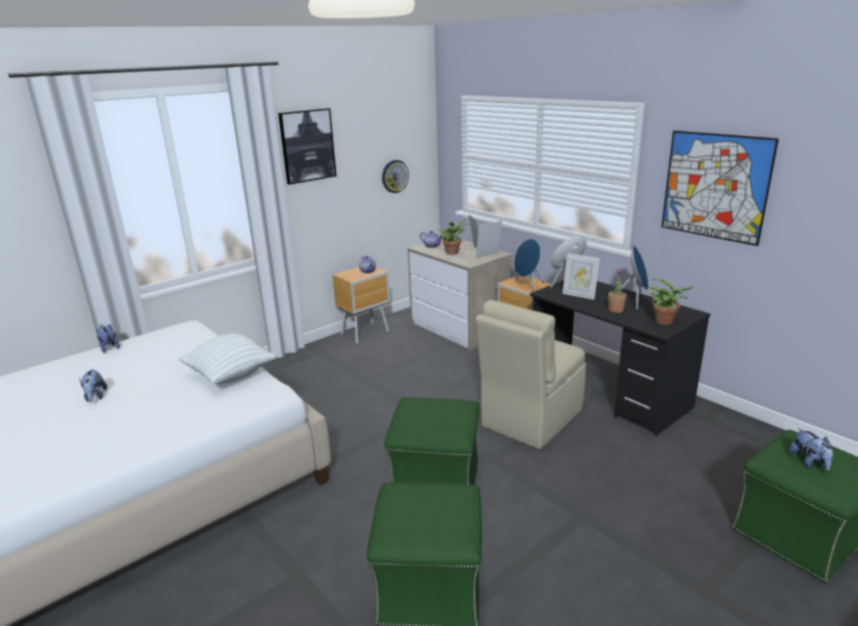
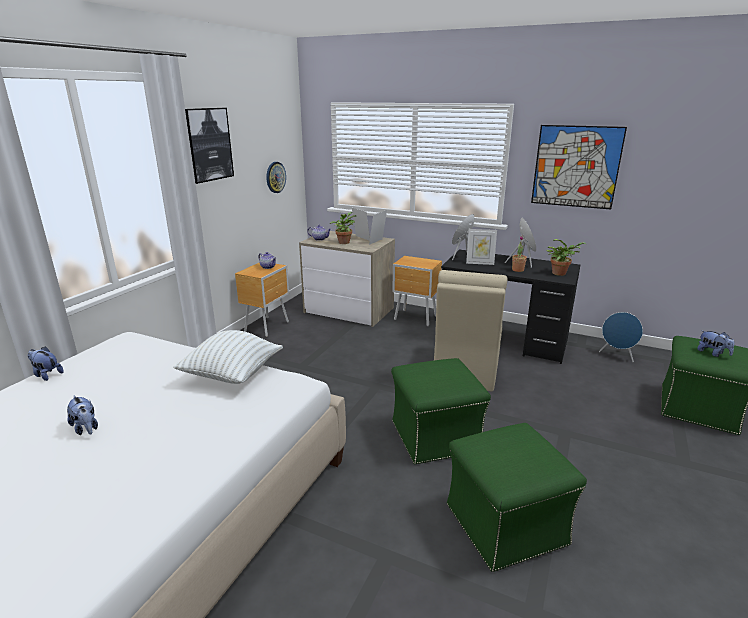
camera: 25 degrees left, 0 degrees up
(527, 287) = (420, 264): blue speaker -> blue speaker (617, 356)

